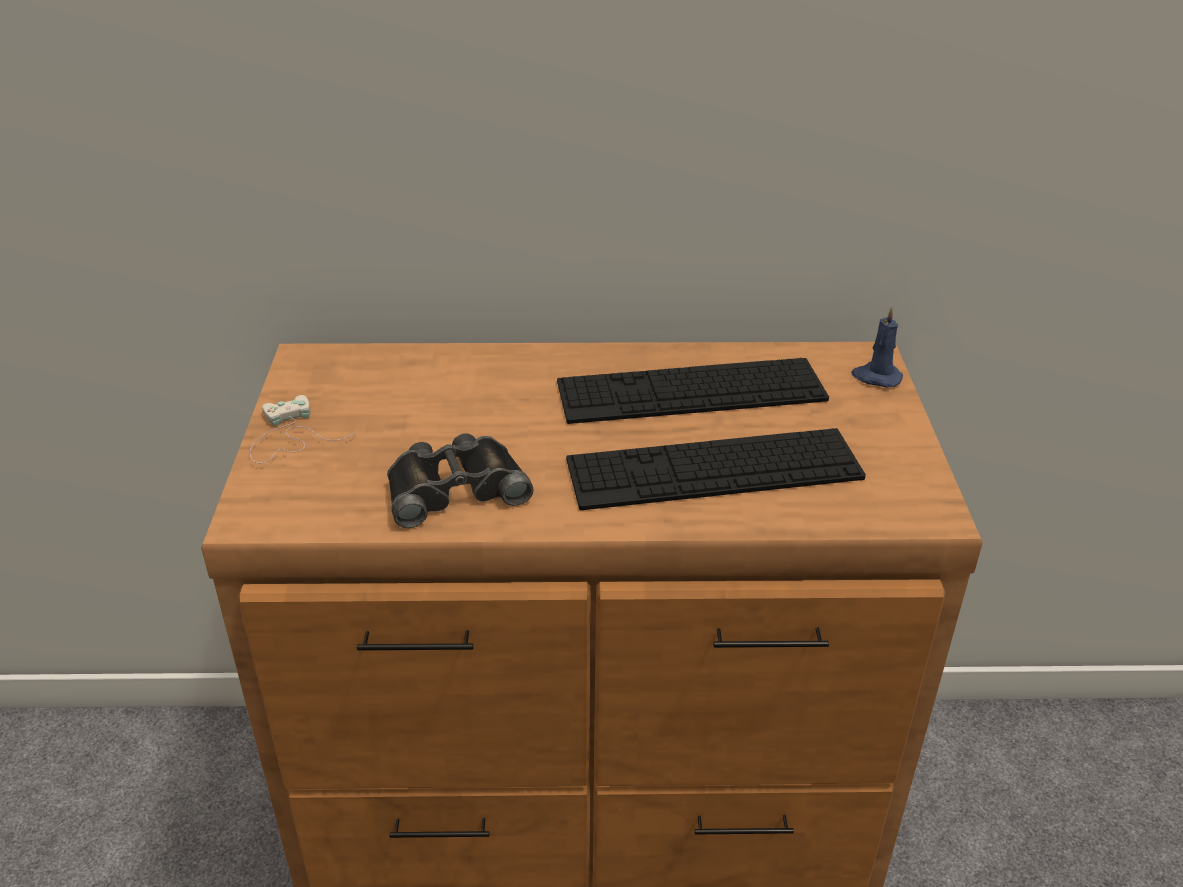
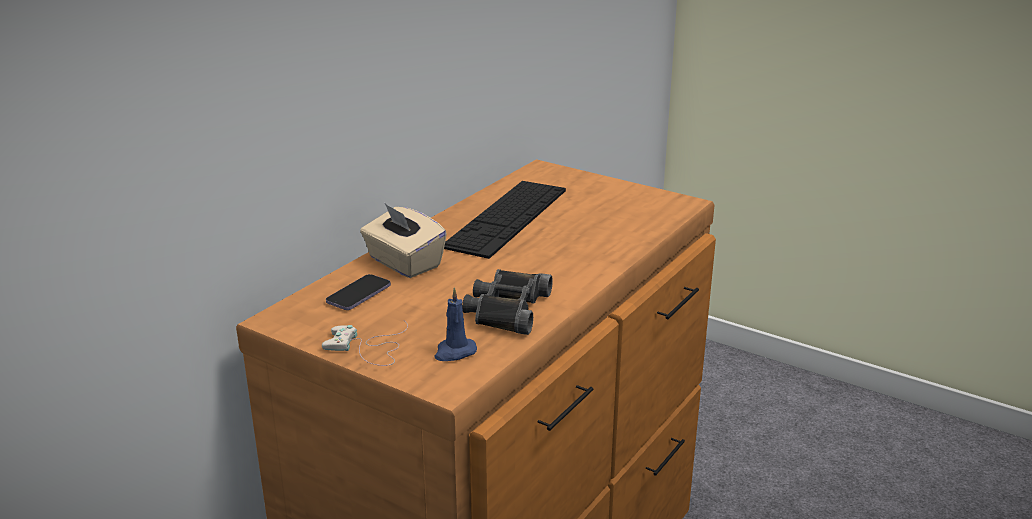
camera: 55 degrees left, 10 degrees down
(396, 380) = (359, 294): none -> phone
(495, 374) = (404, 263): none -> beige tissue box
(714, 469) = (585, 236): keyboard -> none
(876, 377) = (561, 174): blue candle -> blue candle (454, 352)

